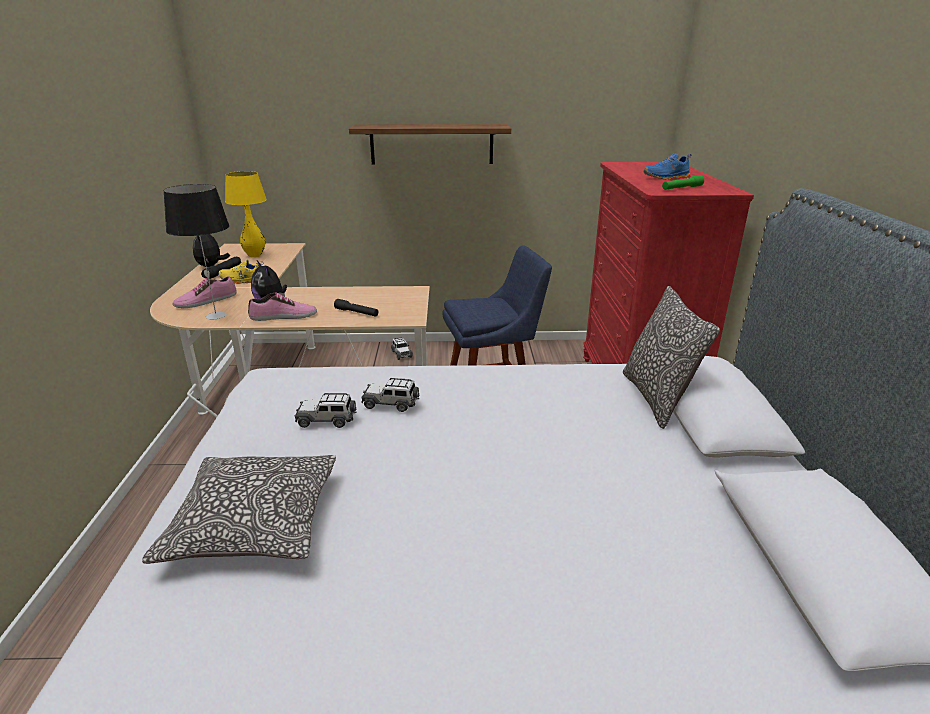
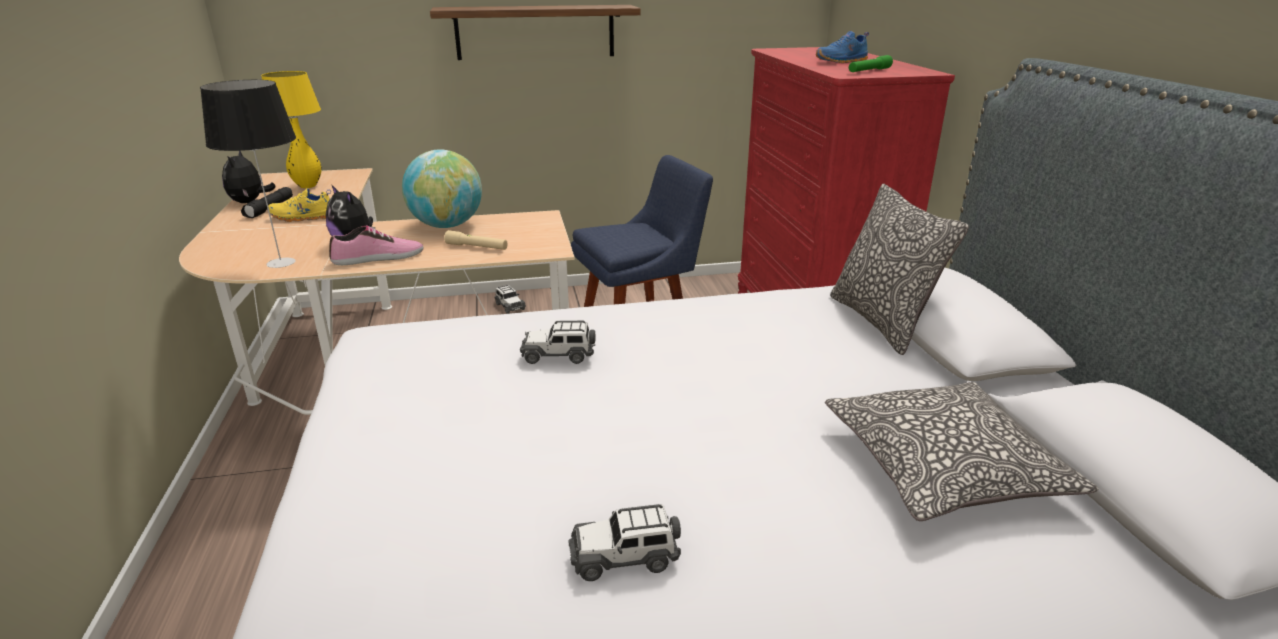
camera: 10 degrees left, 0 degrees up
(206, 301) = (259, 245): shoe -> none
(254, 522) = (426, 523): pillow -> pillow (943, 468)
(326, 420) = (480, 382): toy car -> toy car (624, 557)
(341, 293) = (446, 225): none -> globe
(356, 312) = (477, 247): black flashlight -> beige flashlight

